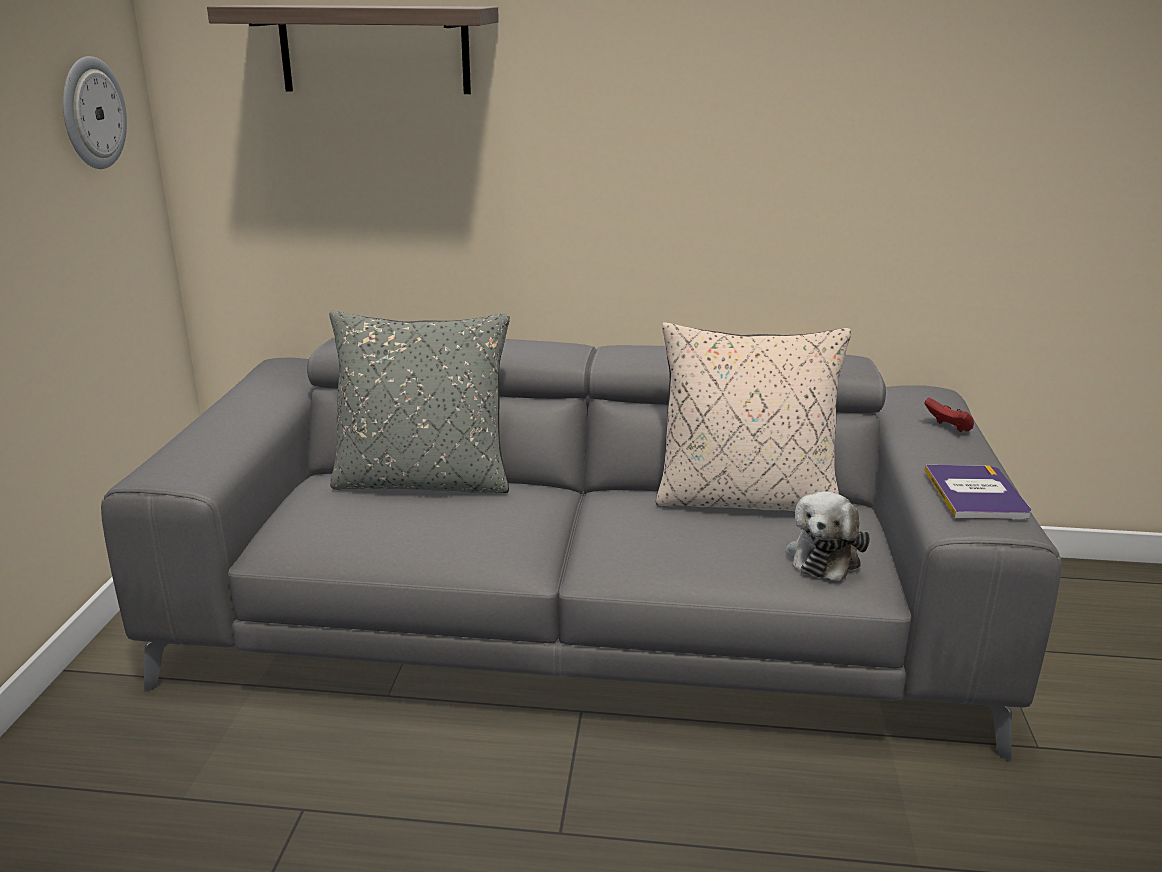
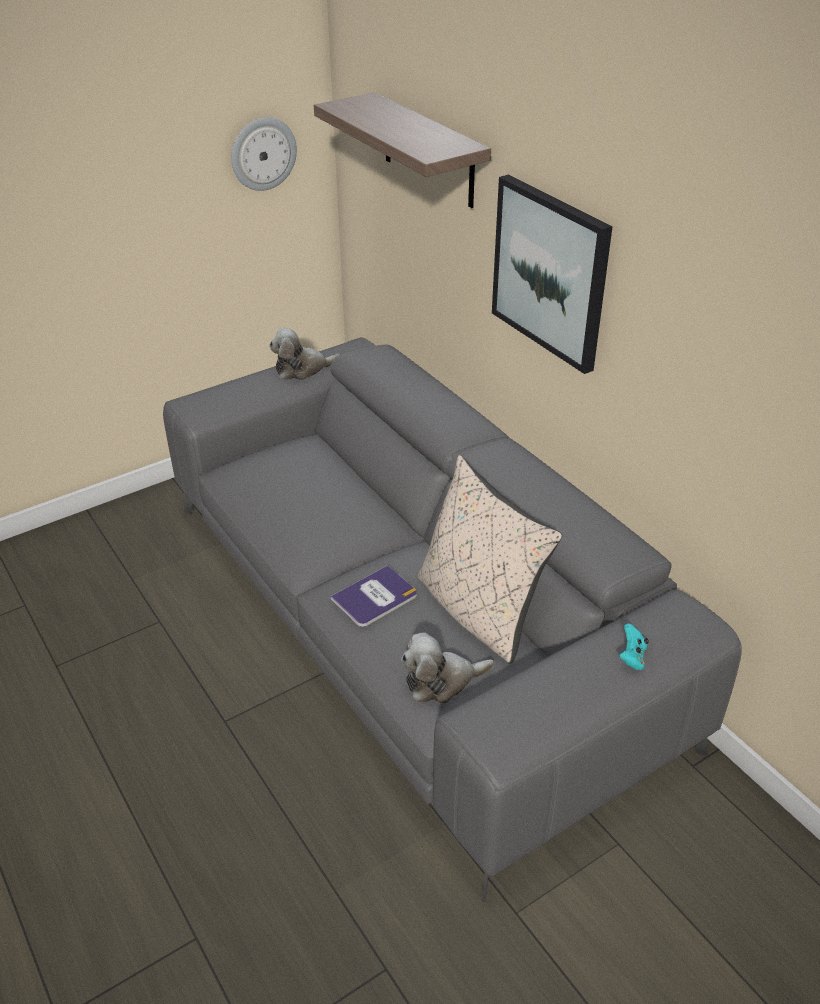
camera: 50 degrees right, 15 degrees up
(253, 398) = (302, 369): none -> plush toy
(423, 481) = (342, 475): grey pillow -> none
(618, 122) = (550, 272): none -> picture
(948, 428) = (632, 657): red game controller -> turquoise game controller
(976, 493) = (523, 712): book -> book (375, 597)

